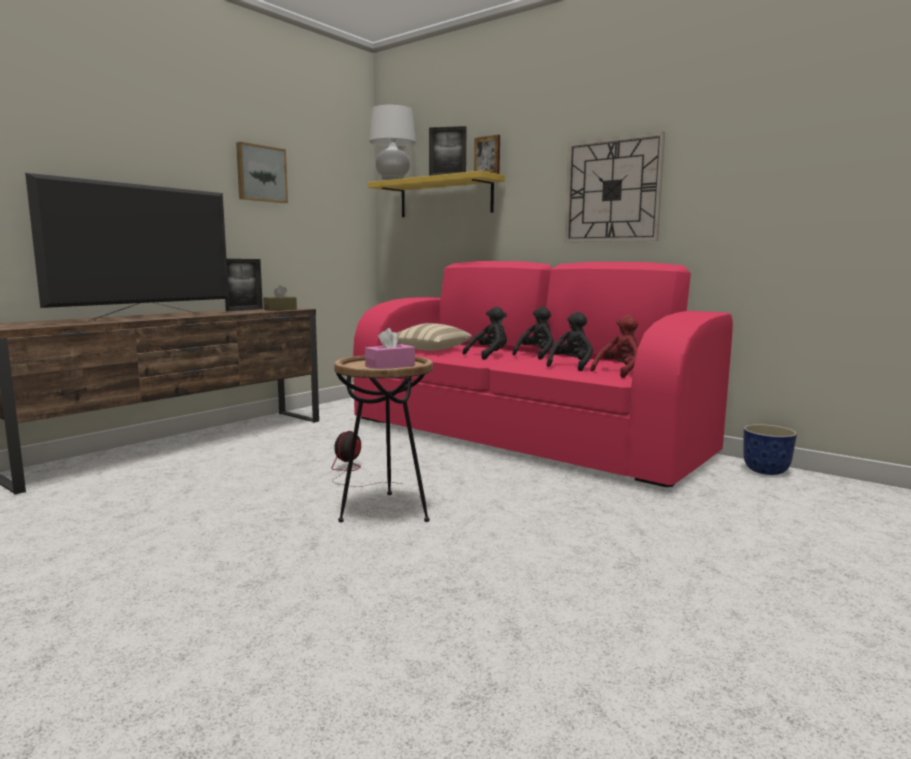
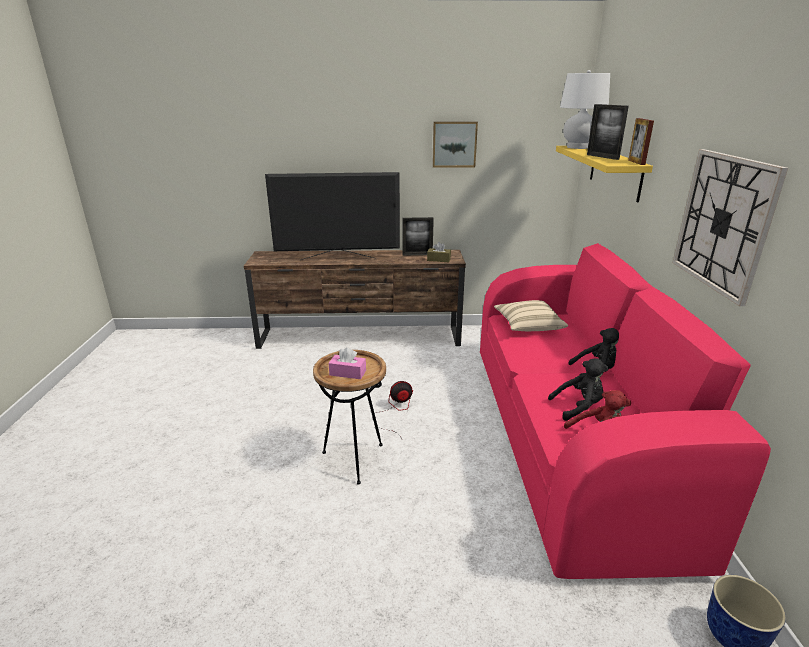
camera: 50 degrees right, 15 degrees up
(489, 356) = (552, 356): black plush toy -> none

